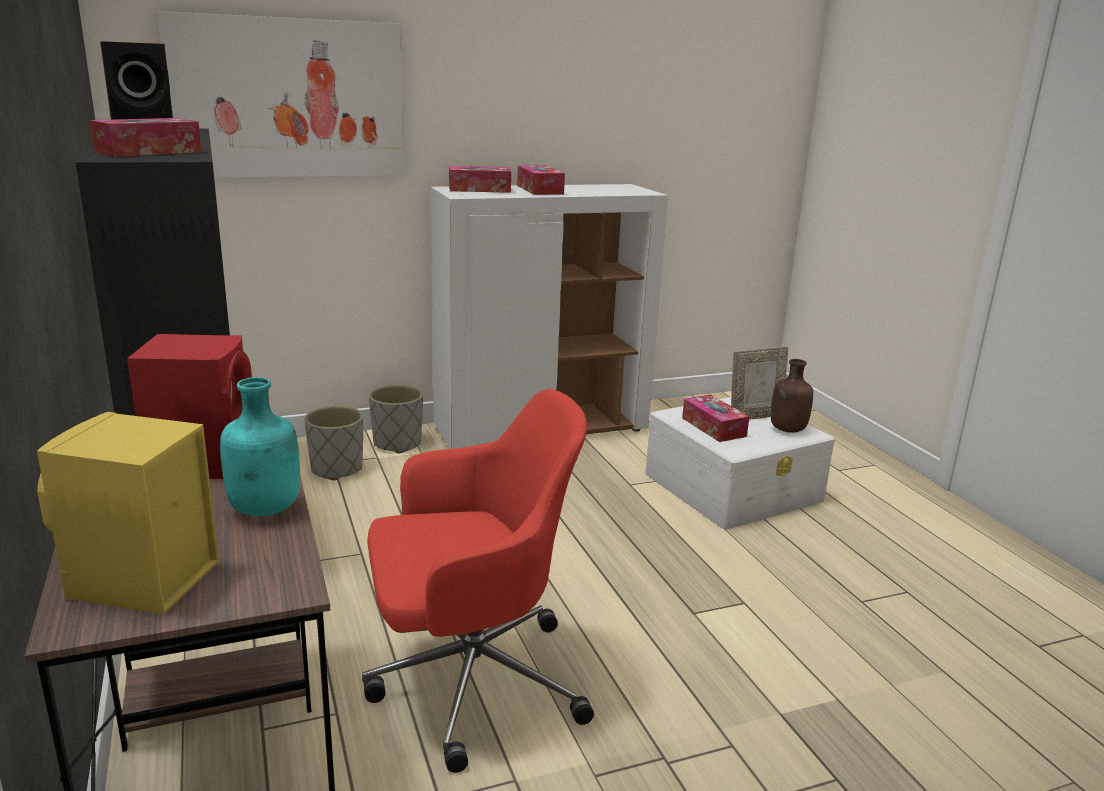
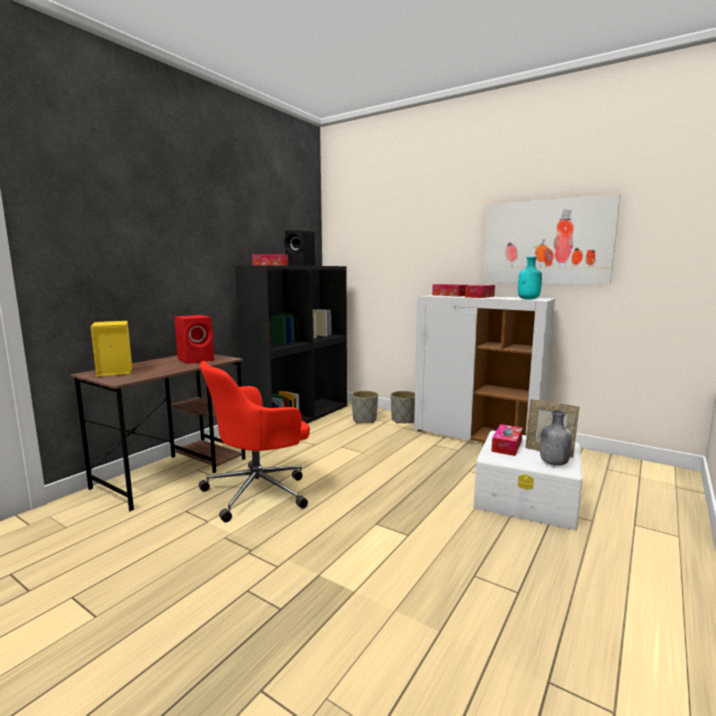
camera: 55 degrees right, 10 degrees down
(267, 509) = (171, 370): turquoise bottle -> turquoise bottle (529, 299)
(288, 99) = (381, 254): picture -> picture (546, 242)
(470, 681) = (259, 491): red office chair -> red office chair turned 105 degrees clockwise
(787, 430) = (553, 463): brown bottle -> grey bottle

